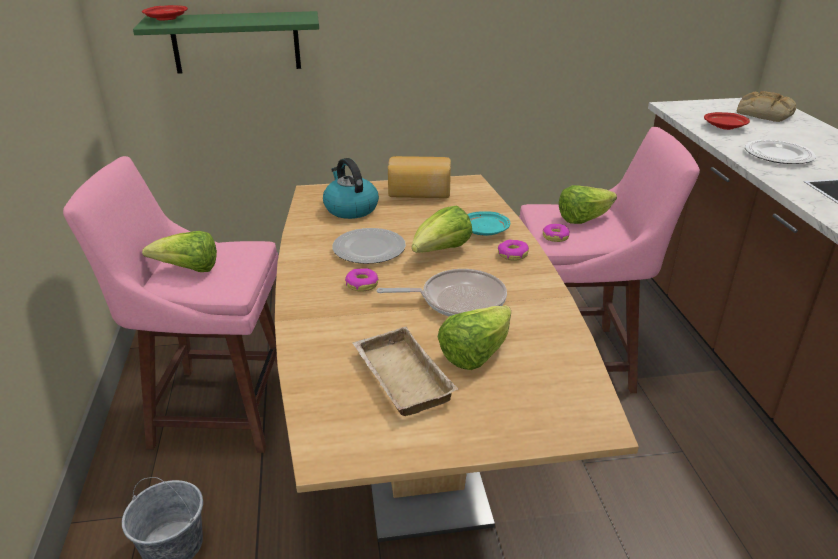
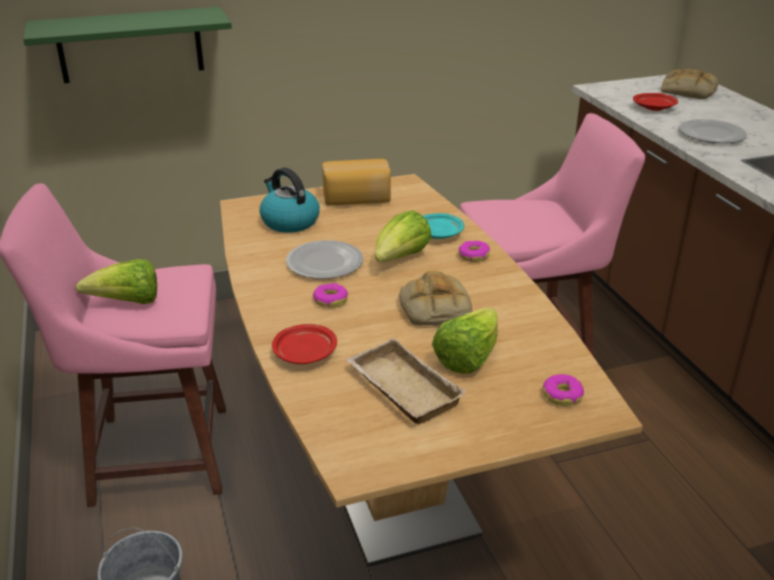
camera: 10 degrees left, 0 degrees up
(166, 19) = (54, 24): red plate -> red plate (305, 353)
(458, 300) = (433, 307): frying pan -> bread
(555, 237) = (505, 234): donut -> donut (562, 395)
(583, 219) = (528, 213): lettuce -> none

